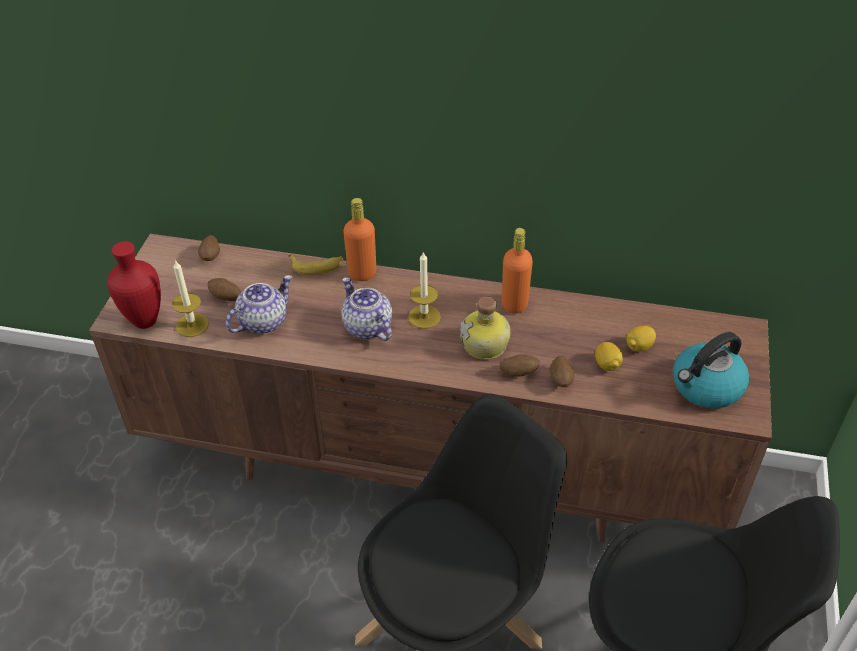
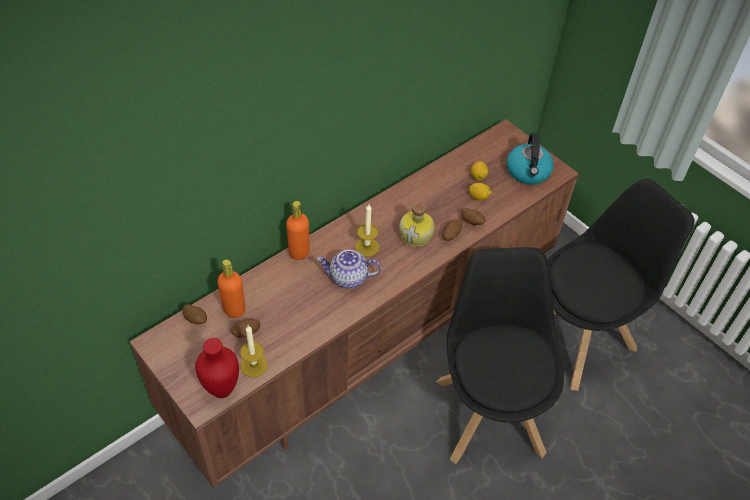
camera: 55 degrees left, 5 degrees up
(263, 321) = (290, 326): teapot -> none
(317, 266) = (268, 270): banana -> none
(514, 304) = (397, 203): orange bottle -> orange bottle (234, 310)

